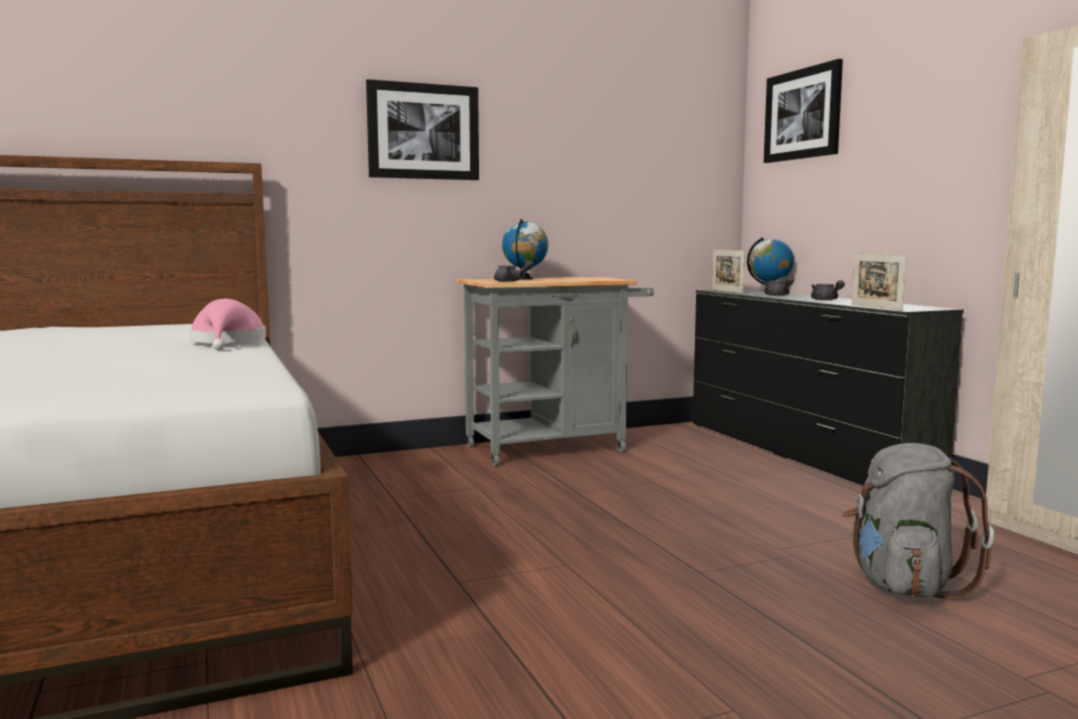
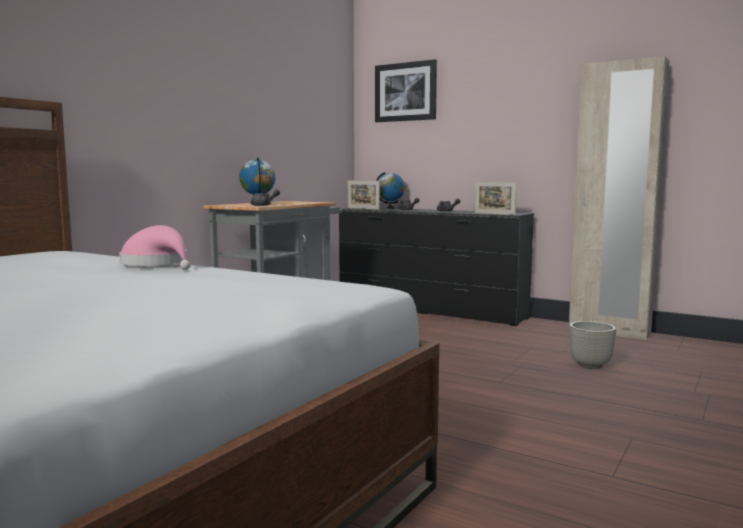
camera: 35 degrees left, 0 degrees up
(423, 131) = (175, 84): picture -> none
(903, 585) = (590, 365): grey backpack -> grey planter

